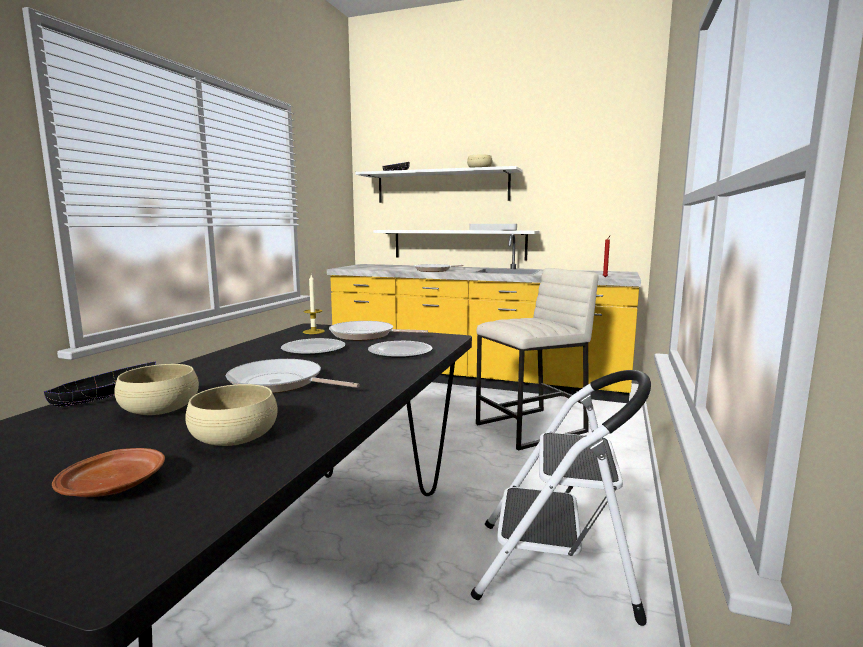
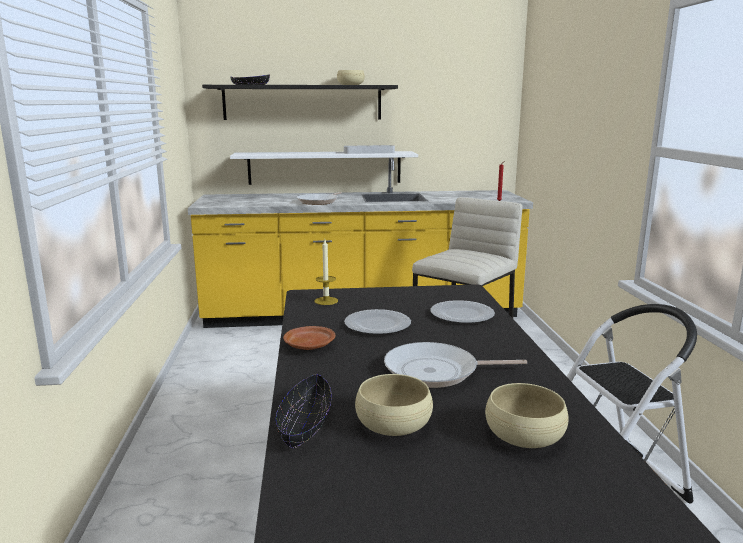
camera: 25 degrees left, 5 degrees up
(114, 486) = (542, 506): brown plate -> brown plate (309, 346)
(366, 335) = (388, 298): frying pan -> none
(442, 187) = (302, 102): white shelf -> black shelf

